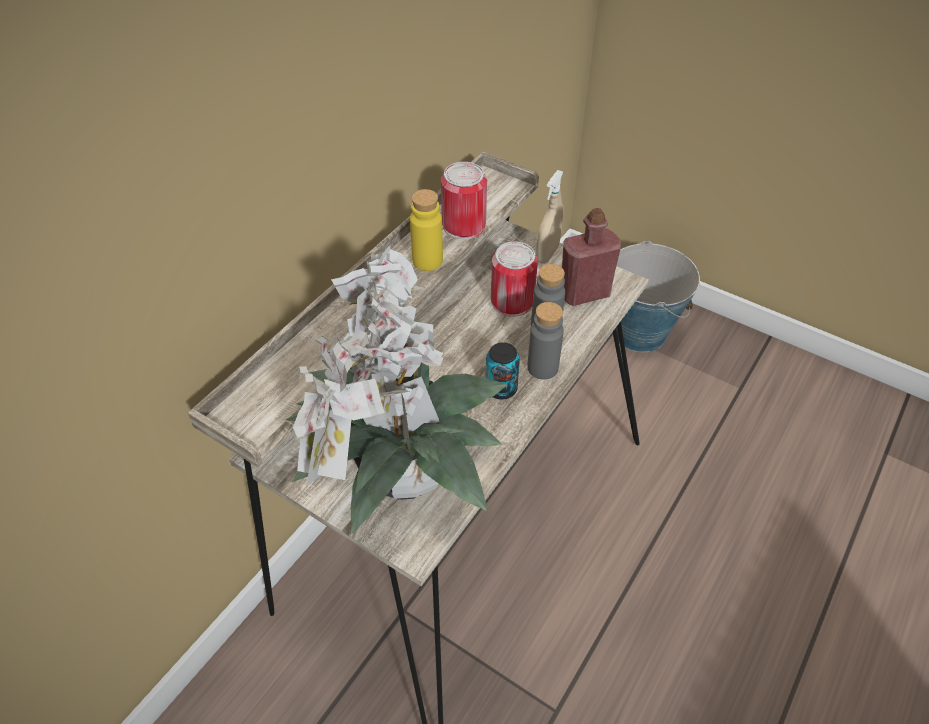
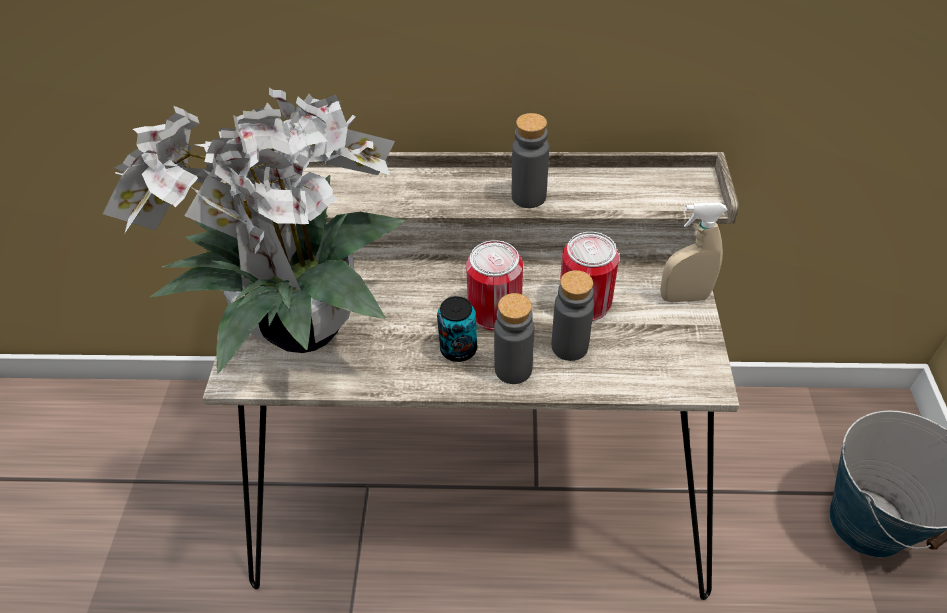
camera: 60 degrees right, 0 degrees up
(427, 261) = (528, 197): yellow bottle -> grey bottle
(463, 225) = (604, 196): can -> can (494, 311)
(584, 293) = (654, 355): red bottle -> none

